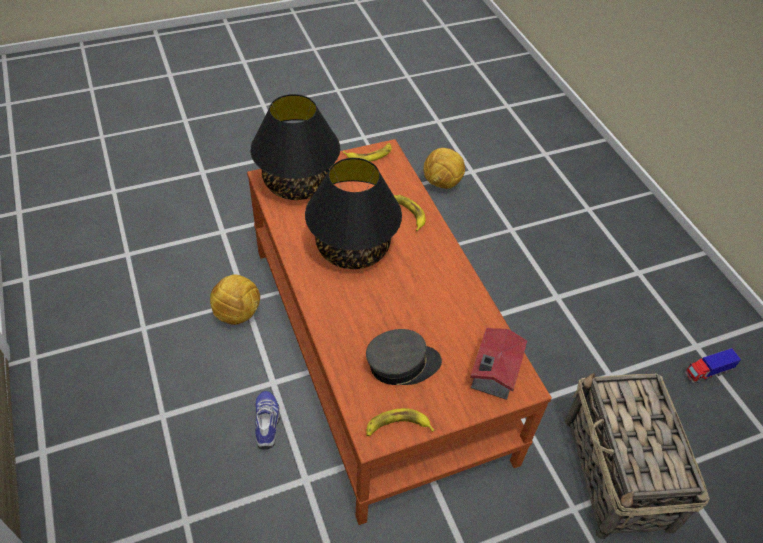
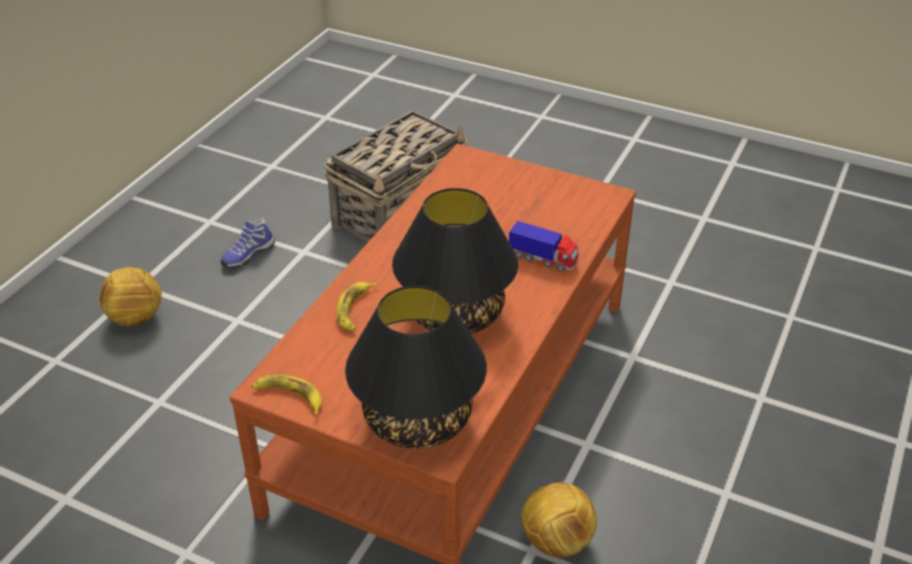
camera: 130 degrees left, 10 degrees down
(268, 422) = (625, 415): shoe -> shoe (247, 254)
(397, 426) = (586, 190): banana -> none
(402, 364) = (534, 215): grey cap -> none
(442, 183) = (122, 513): football -> football (136, 318)
(492, 374) = (475, 173): toy house -> none
(707, 372) = (236, 207): toy truck -> toy truck (543, 259)

